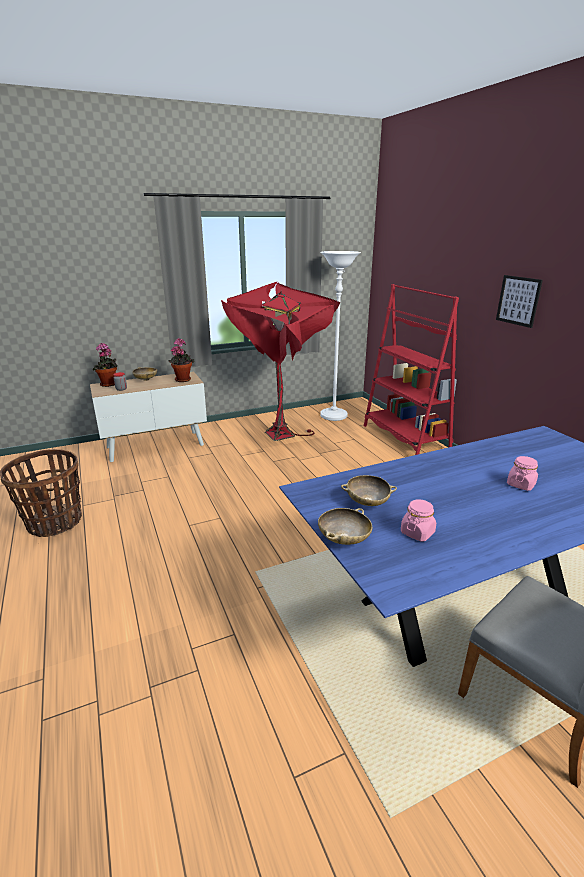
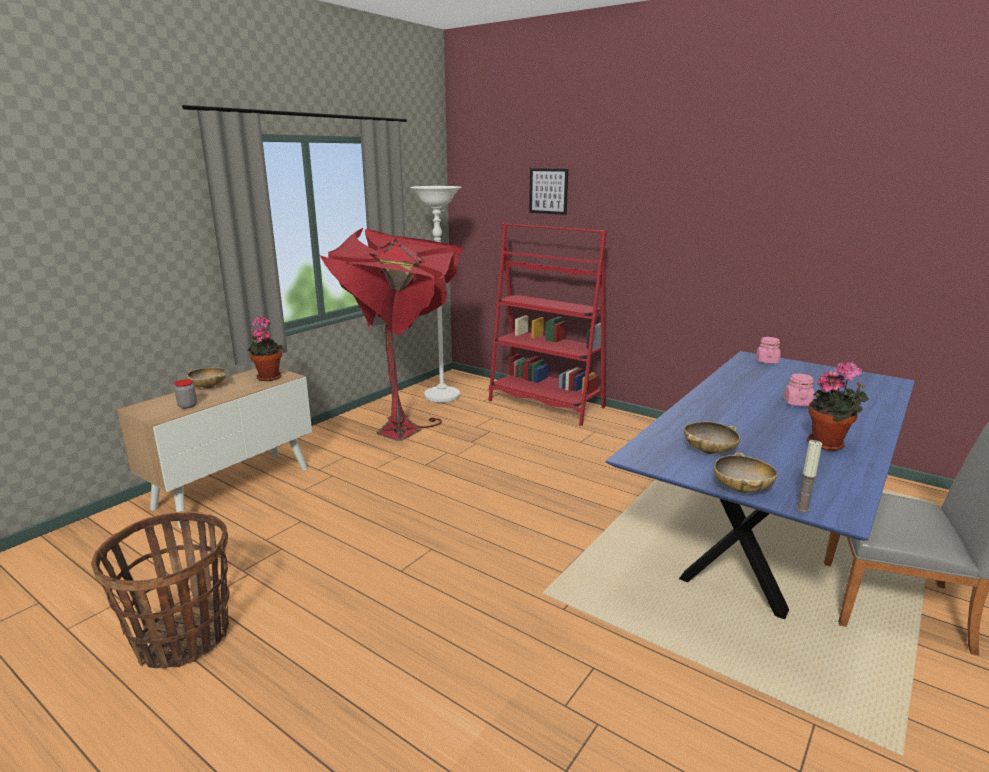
camera: 30 degrees left, 5 degrees down
(109, 384) = (155, 404): potted plant -> potted plant (829, 445)
(367, 571) = (802, 508): none -> candle
(417, 532) = (787, 464): pink jar -> pink jar (767, 361)
(518, 300) = (669, 229): picture -> picture (548, 191)

